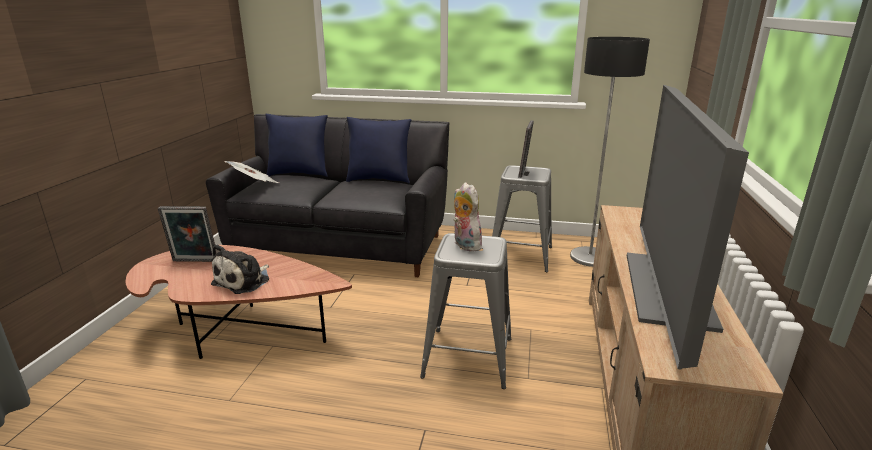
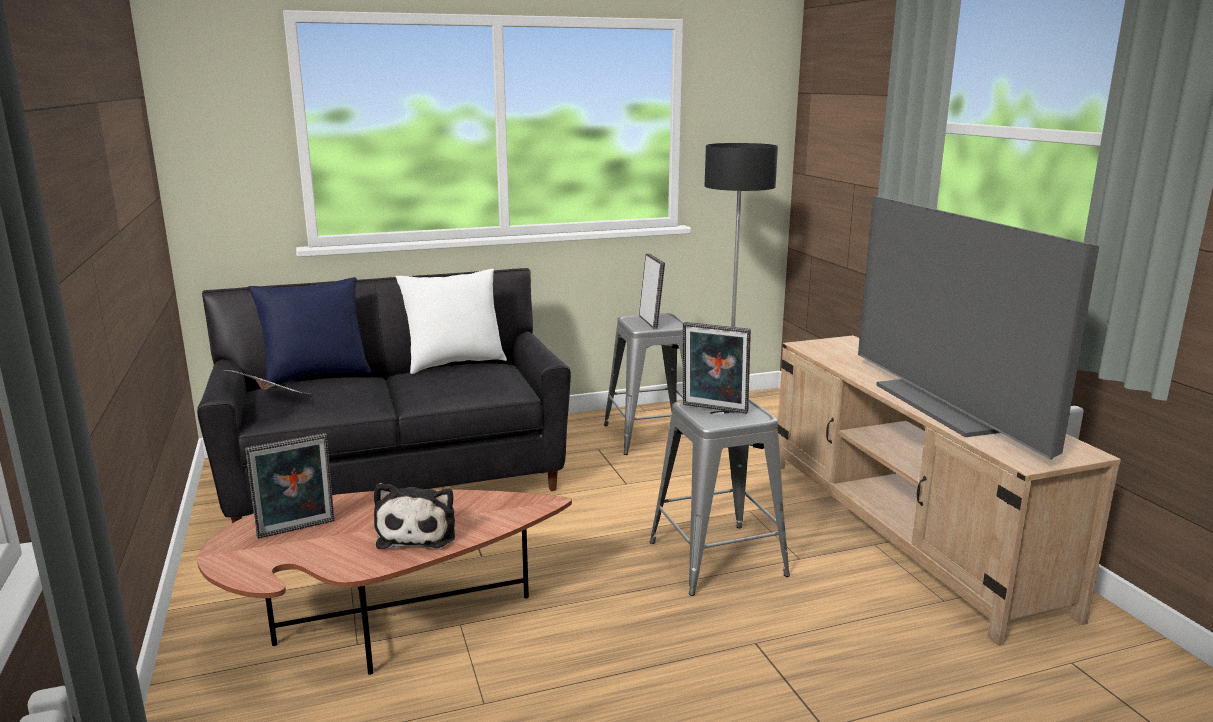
camera: 30 degrees left, 5 degrees down
(379, 179) = (454, 363): blue pillow -> white pillow
(464, 245) = (713, 409): plush toy -> picture frame

